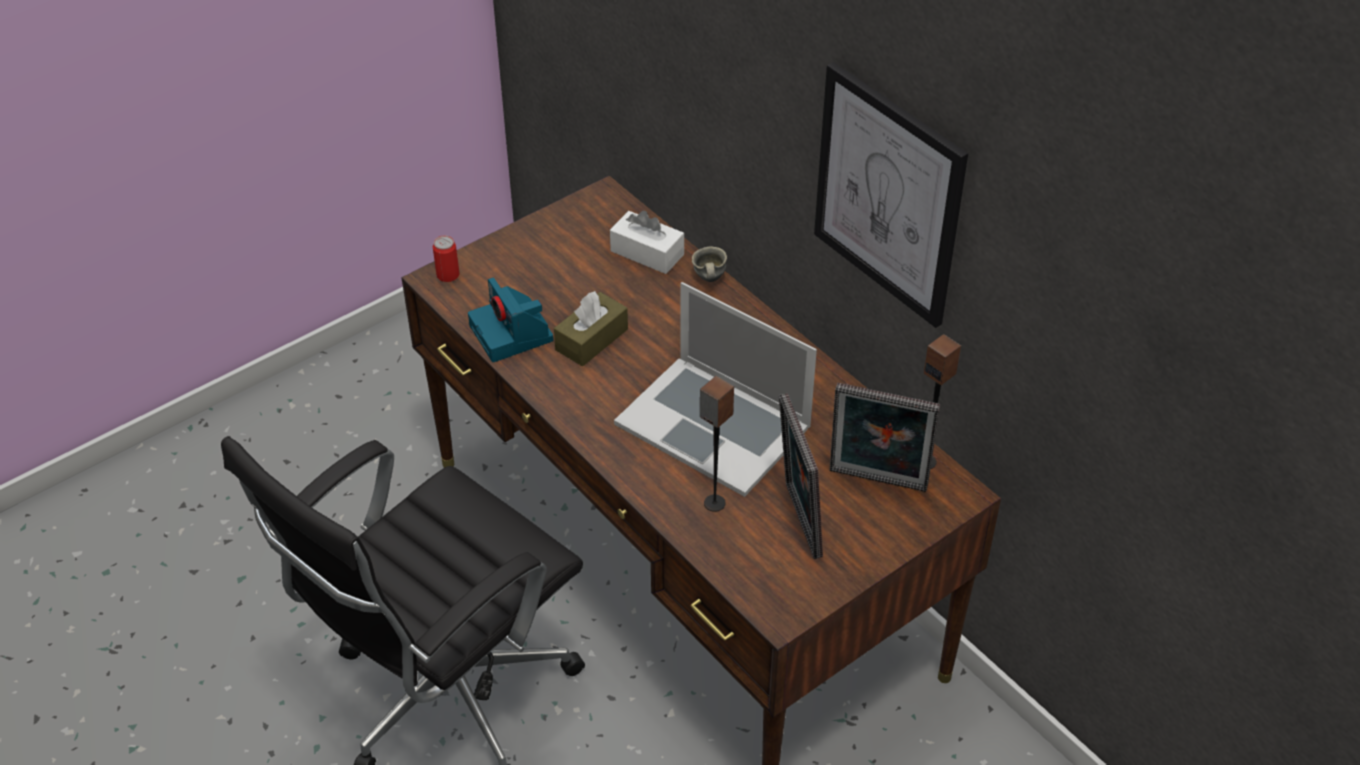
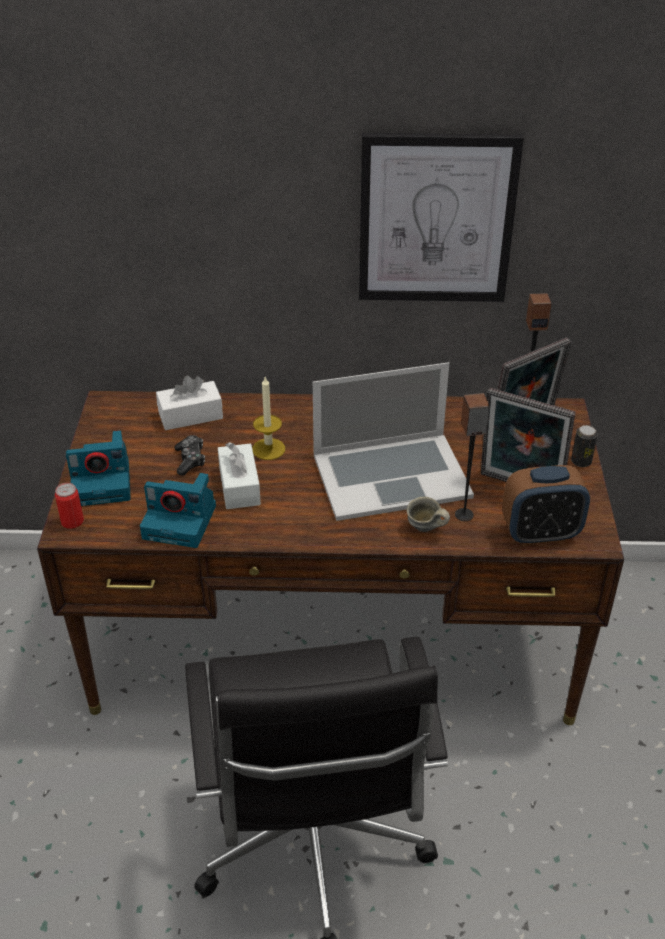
camera: 50 degrees left, 5 degrees down
(509, 261) = (103, 482): none -> camera
(590, 290) = (190, 460): none -> game controller
(591, 339) = (239, 486): brown tissue box -> white tissue box
(659, 326) = (268, 449): none -> candle
(707, 280) = (253, 404): grey mug -> grey mug (425, 530)
(747, 570) = (540, 533): none -> alarm clock
(890, 547) = (581, 461): none -> can

